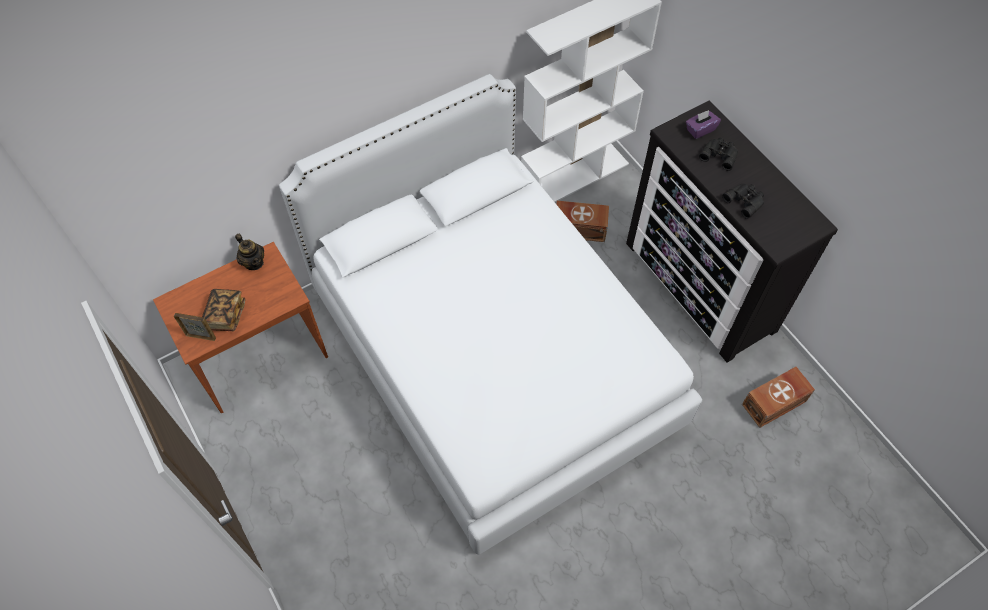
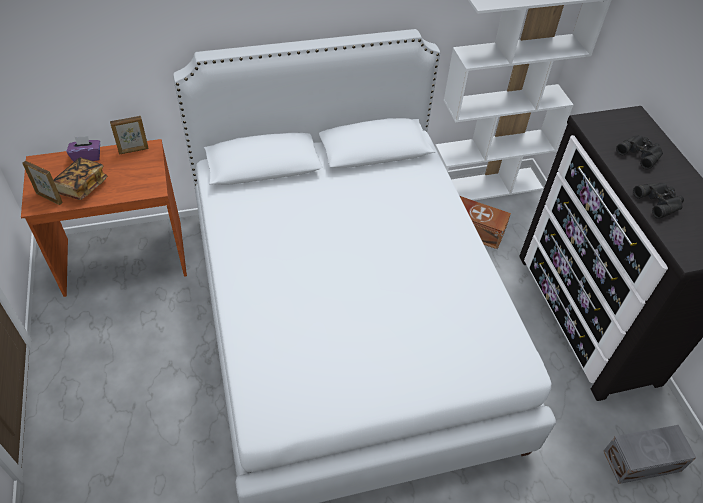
camera: 15 degrees right, 10 degrees down
(254, 262) = (134, 150): teapot -> picture frame
(700, 130) = (624, 127): purple tissue box -> purple tissue box (87, 156)
(775, 403) = (643, 462): brown storage box -> grey storage box

